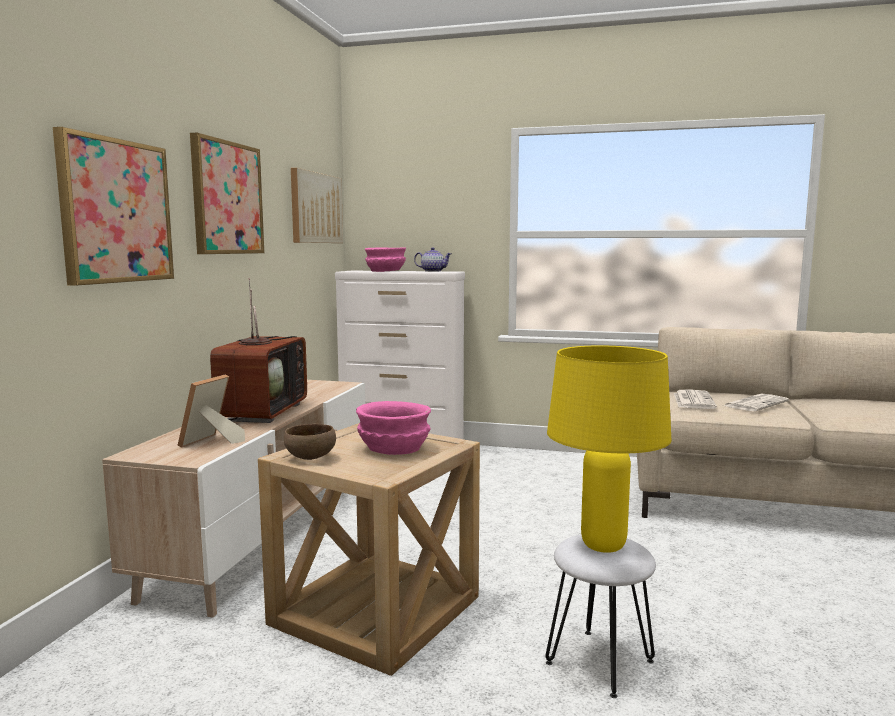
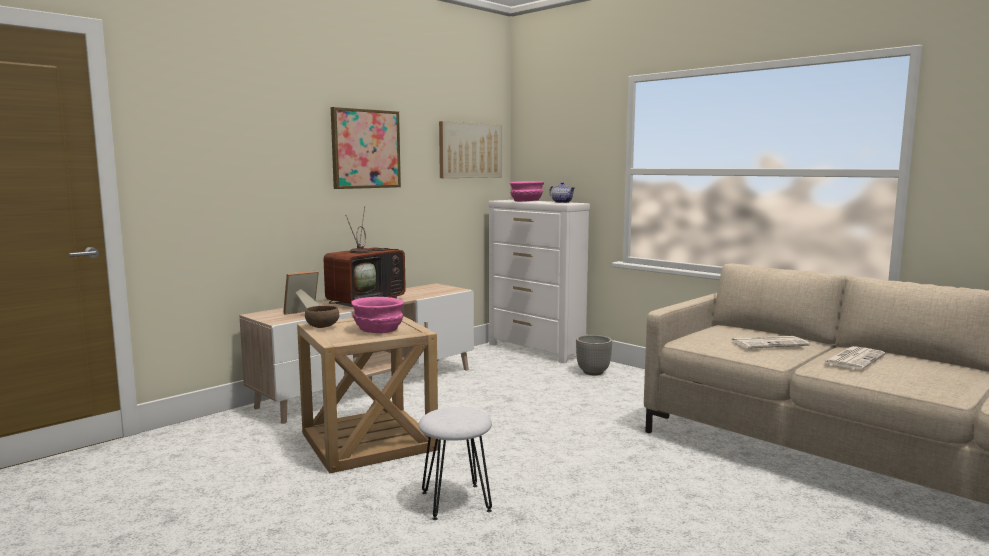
camera: 30 degrees right, 0 degrees up
(116, 211) = (263, 163): picture -> none
(497, 462) = (593, 372): none -> planter
(602, 545) = (457, 414): yellow table lamp -> none
(693, 400) = (714, 333): newspaper -> newspaper (853, 359)

